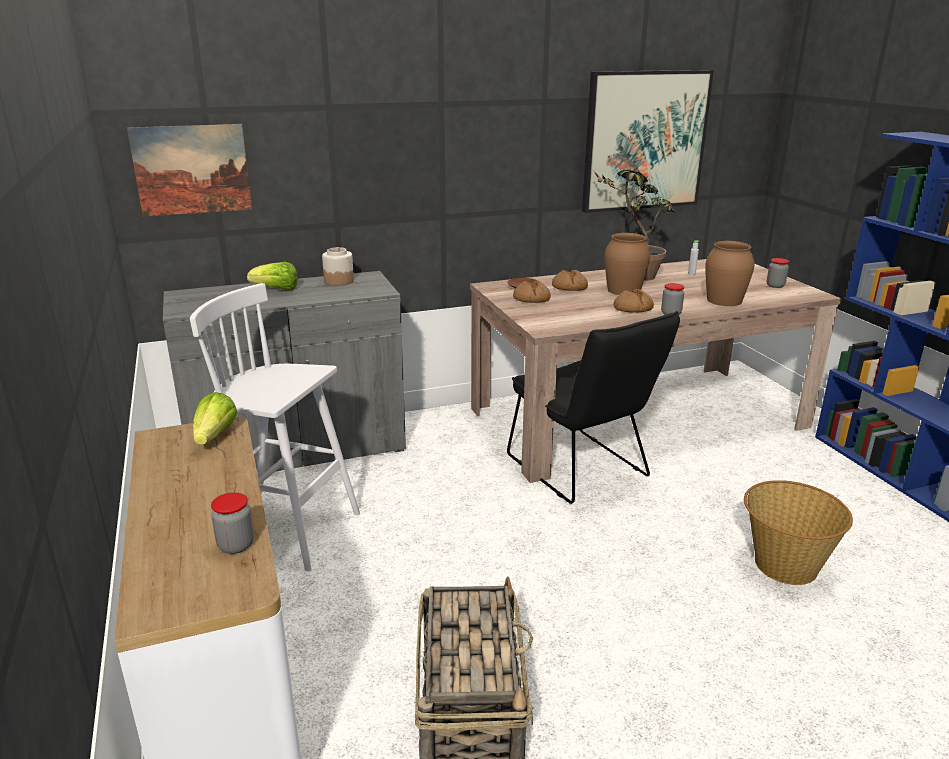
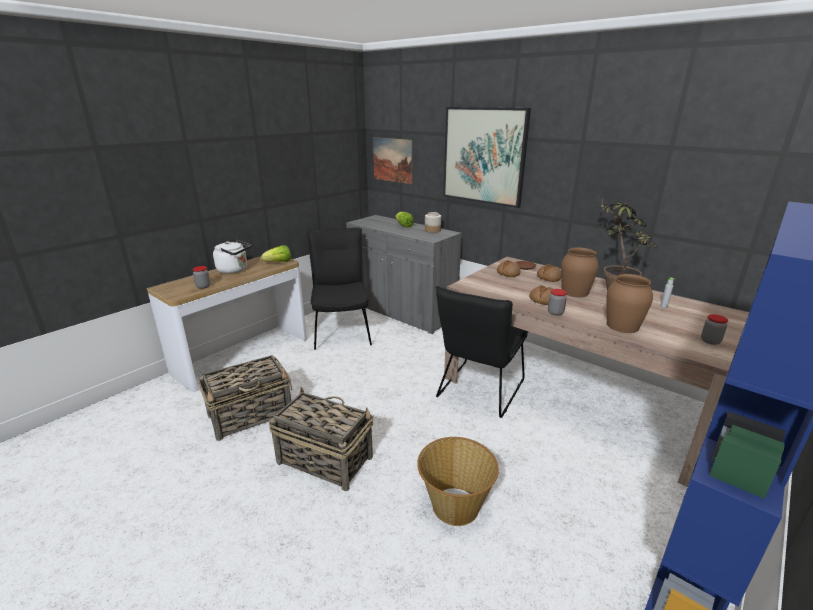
camera: 60 degrees right, 0 degrees up
(180, 492) = (234, 270): none -> white kettle
(285, 528) = (341, 331): white stool -> black chair
(644, 141) = (671, 184): picture -> picture (484, 156)
(649, 651) = (324, 459): none -> basket

